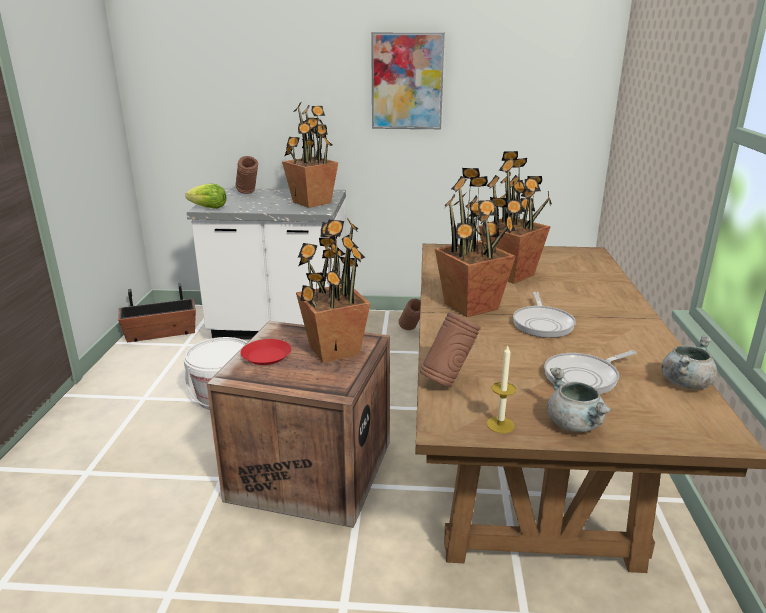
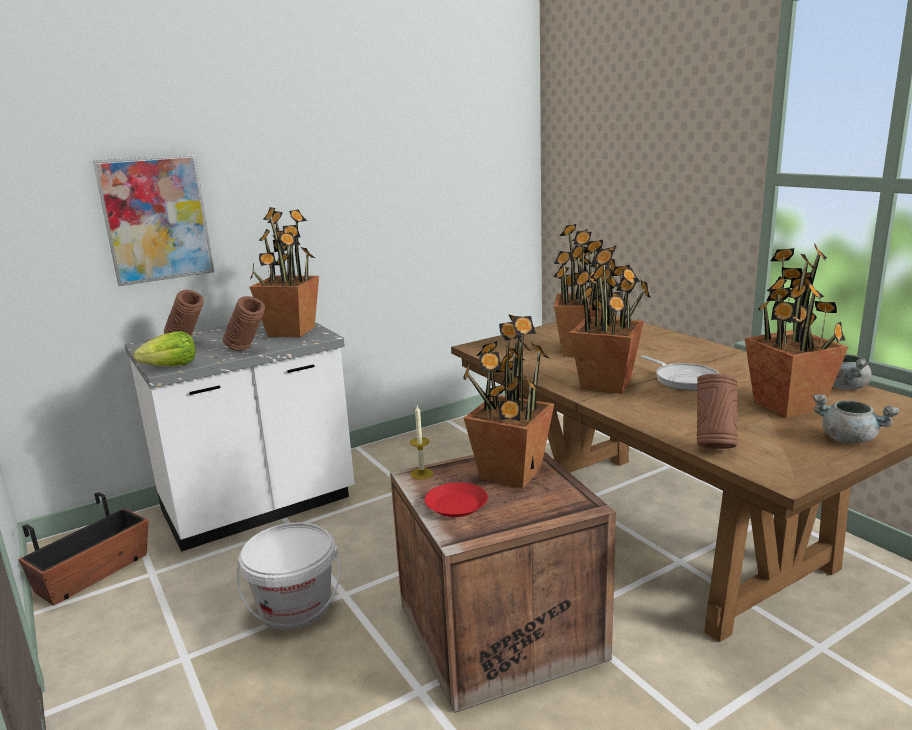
camera: 35 degrees left, 5 degrees down
(407, 81) = (350, 175): picture -> picture (156, 219)
(411, 331) = (410, 458): brown vase -> brown vase (247, 350)
(500, 425) = (811, 460): candle -> candle (421, 474)
(584, 377) = (787, 406): frying pan -> potted plant

